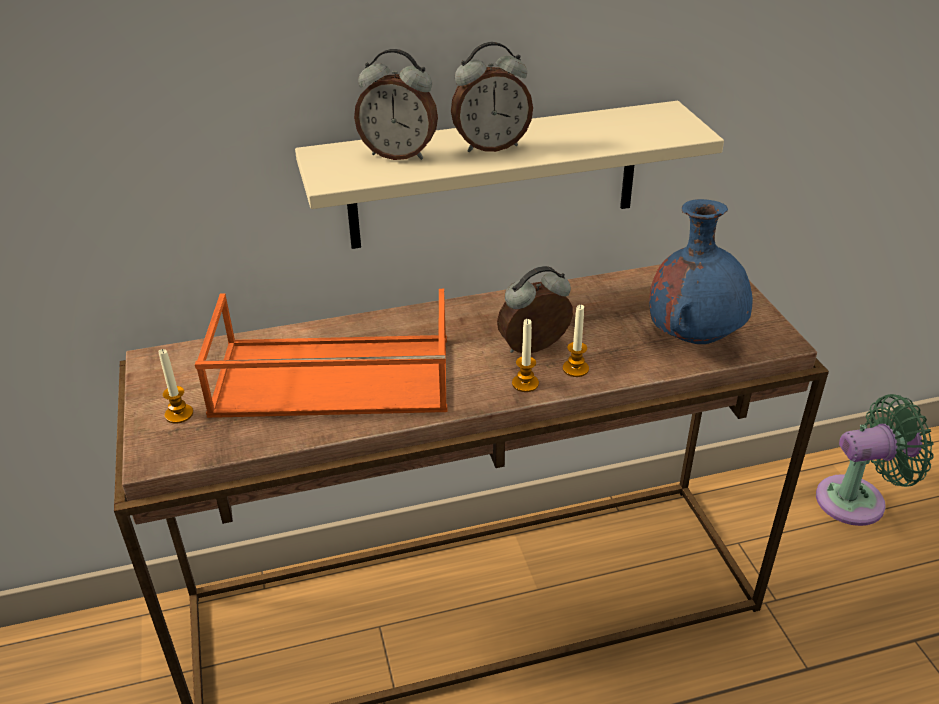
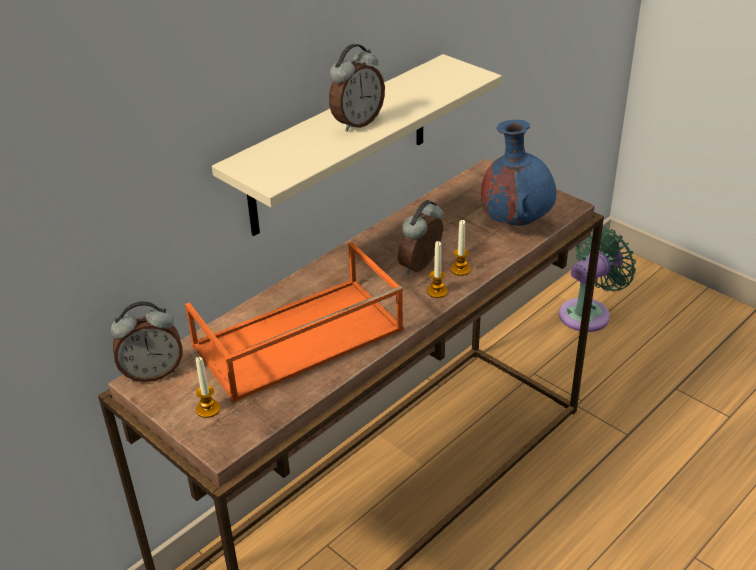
camera: 30 degrees left, 0 degrees up
(399, 154) = (298, 147): alarm clock -> alarm clock (153, 373)

